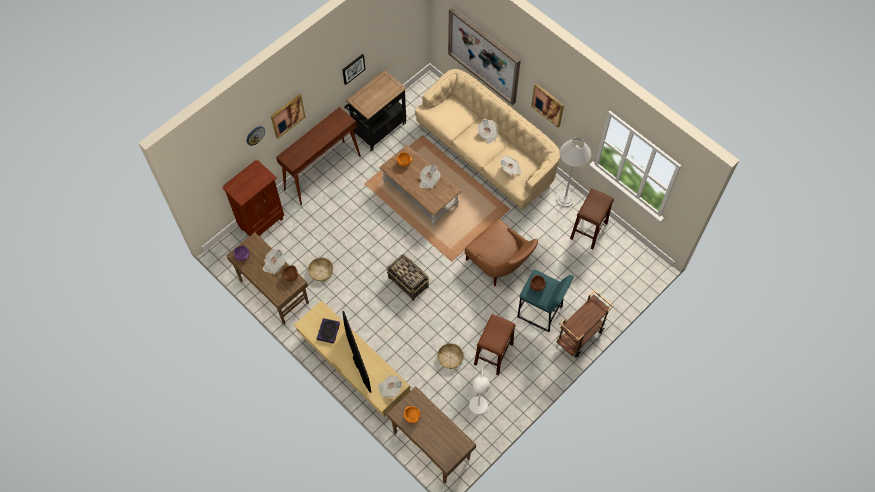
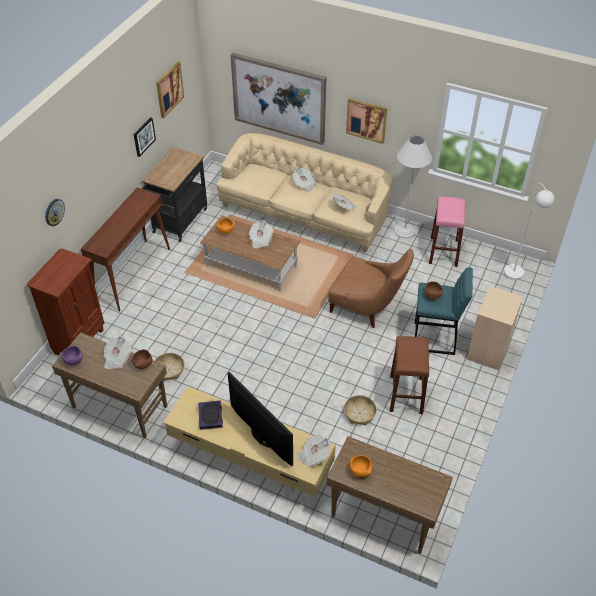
camera: 20 degrees left, 15 degrees down
(287, 115) = (85, 189): picture -> picture (169, 89)
(408, 282) = (276, 352): basket -> none
(478, 411) = (419, 459): white floor lamp -> white floor lamp (516, 277)
(578, 338) = (488, 351): brown cart -> beige bookcase
(588, 230) = (443, 252): brown stool -> pink stool

